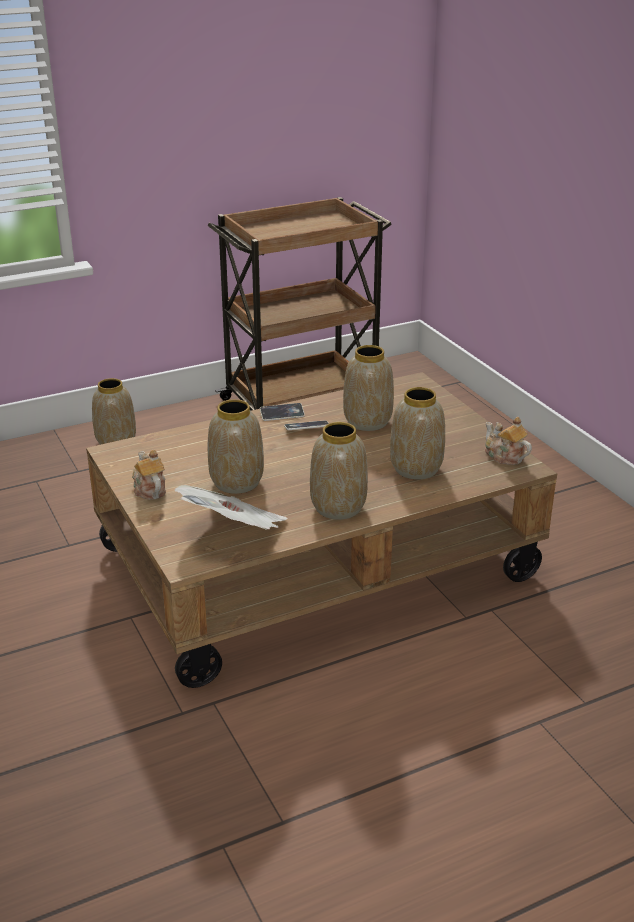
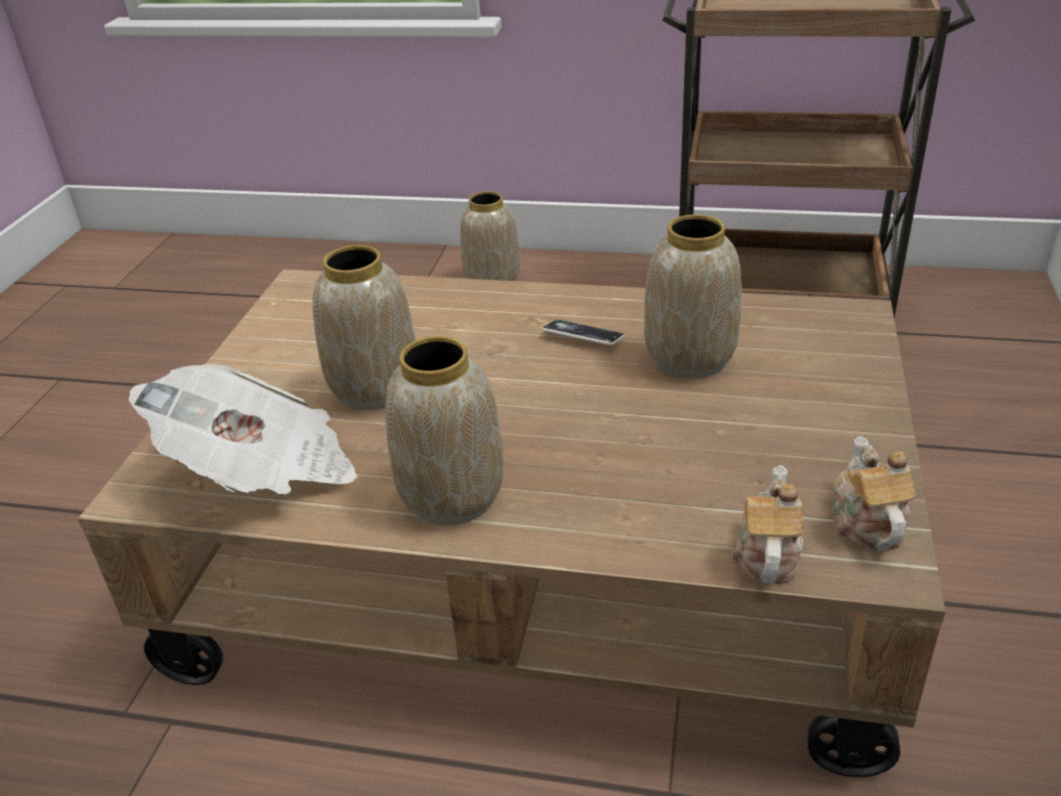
camera: 40 degrees right, 5 degrees up
(149, 489) = (262, 355): teapot -> teapot (767, 552)
(282, 414) = (576, 303): phone -> none
(415, 468) = (666, 477): vase -> none

